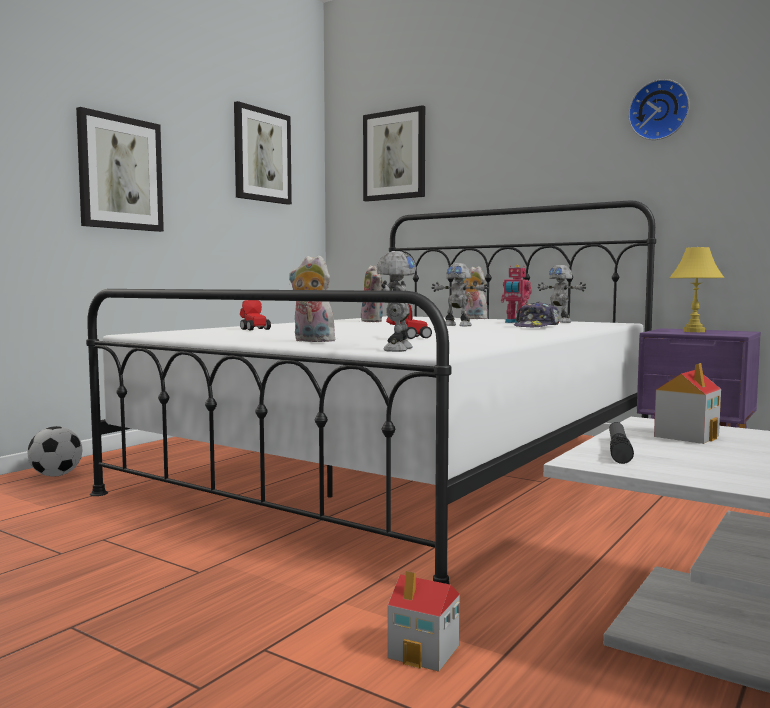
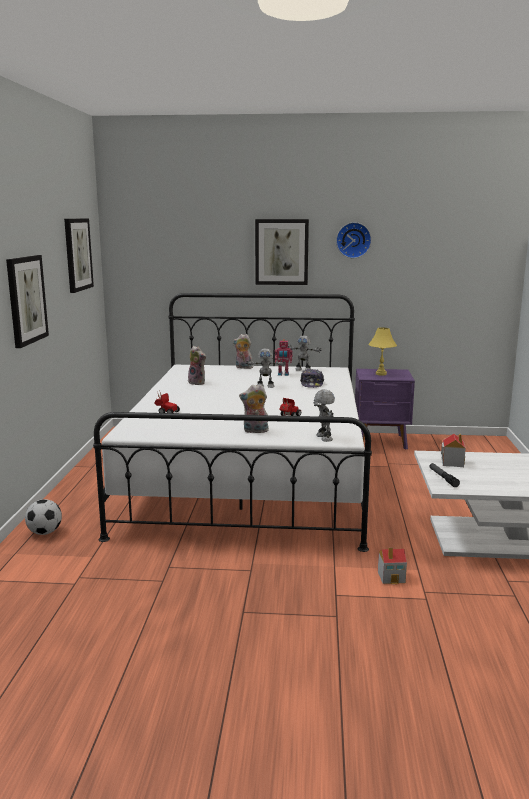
camera: 30 degrees left, 10 degrees up
(394, 155) = (166, 247): picture -> picture (281, 252)

